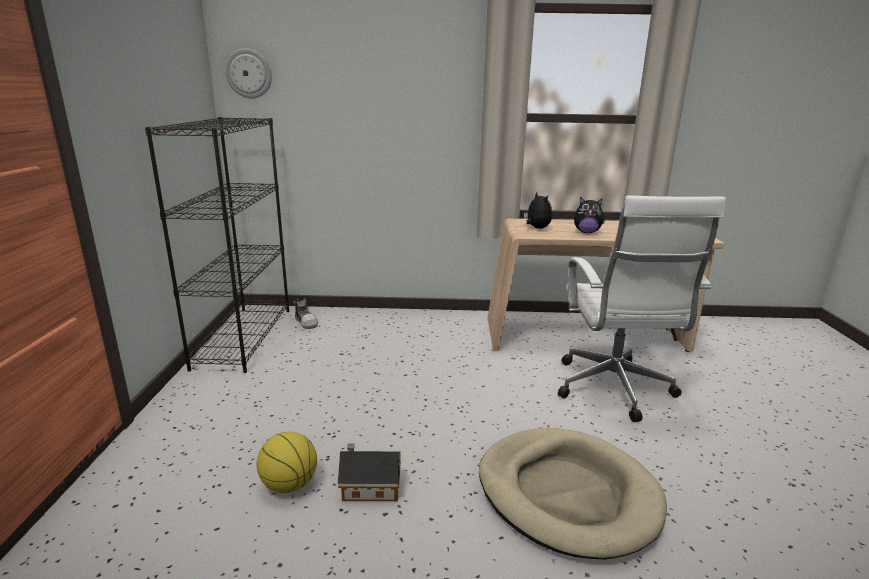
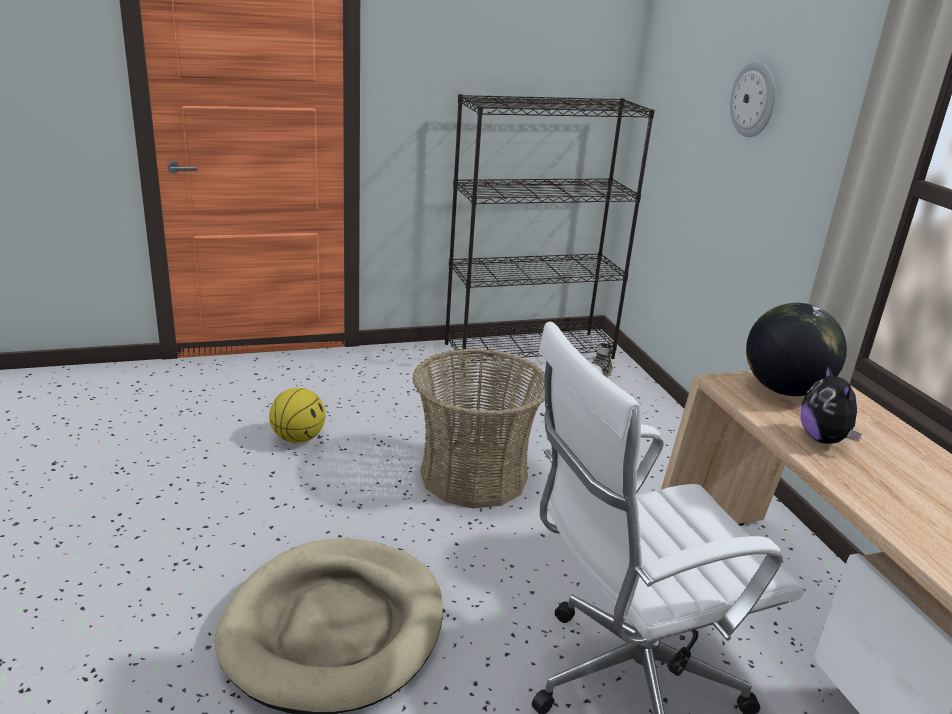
camera: 70 degrees right, 5 degrees up
(249, 73) = (666, 49): wall clock -> wall clock (754, 99)
(369, 487) = (306, 481): toy house -> none
(404, 398) = (473, 475): none -> basket
(536, 228) = (784, 390): plush toy -> globe

